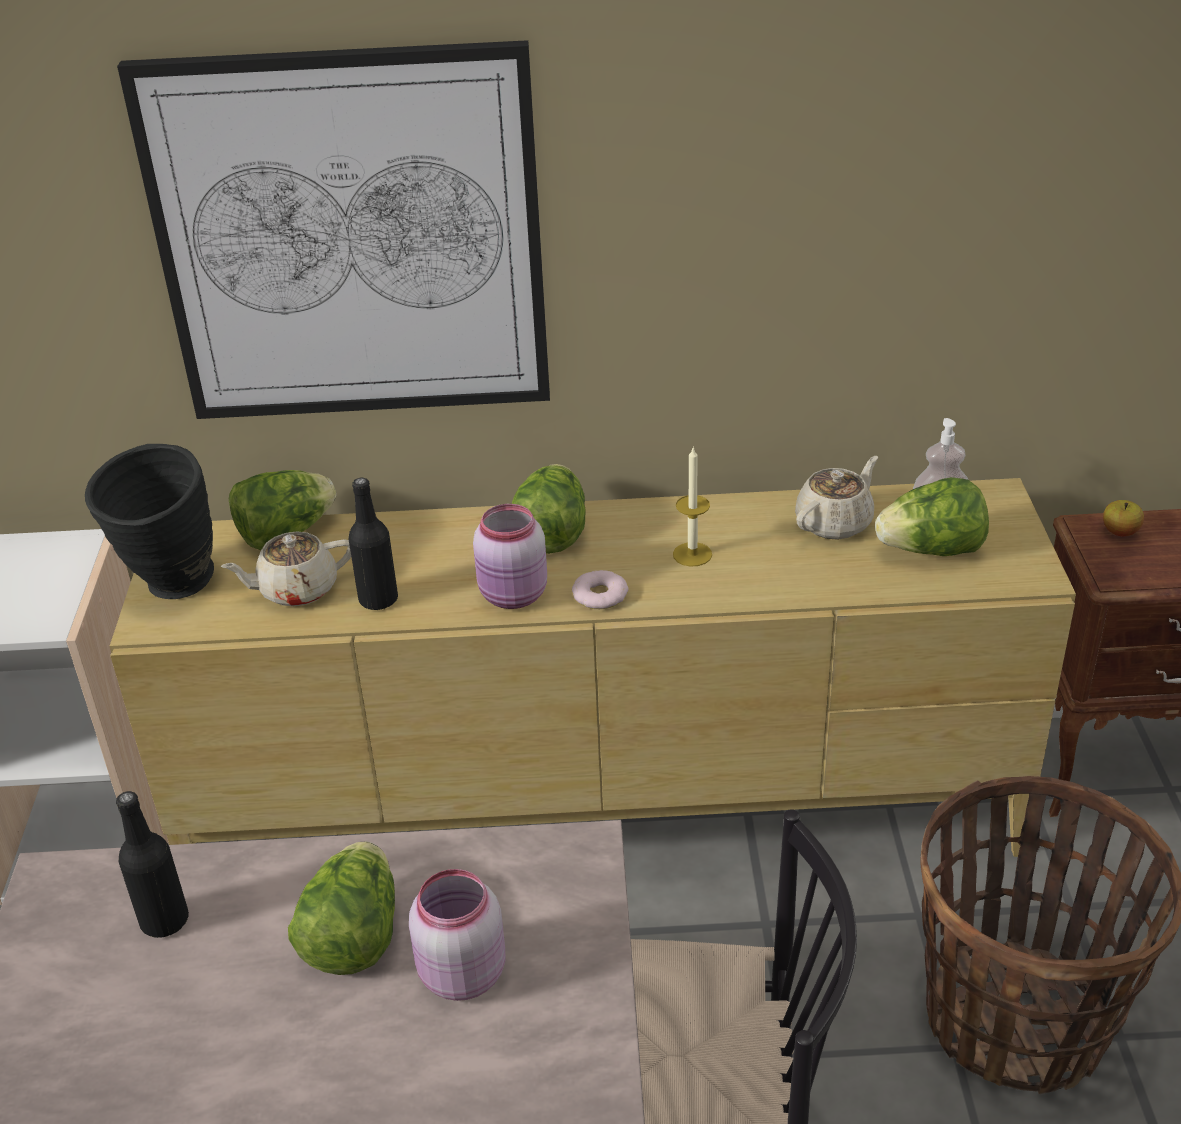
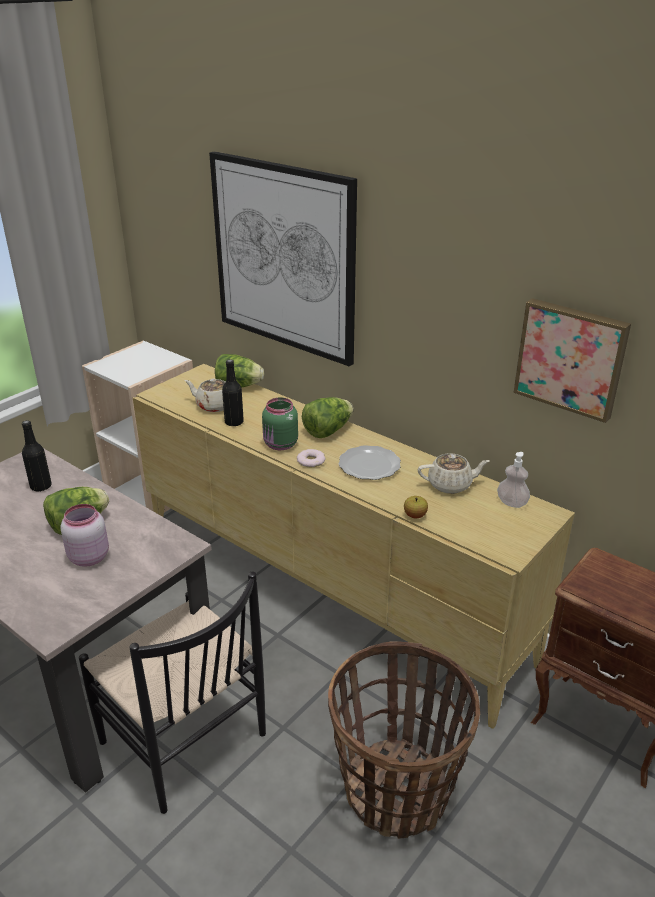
camera: 40 degrees right, 5 degrees down
(171, 589) = (178, 386): black vase -> none
(514, 596) = (280, 445): pink jar -> green jar
(692, 554) = (370, 465): candle -> plate
(931, 550) = (477, 518): lettuce -> none
(991, 241) = (571, 358): none -> picture
(1120, 532) = (616, 570): apple -> apple (415, 515)

